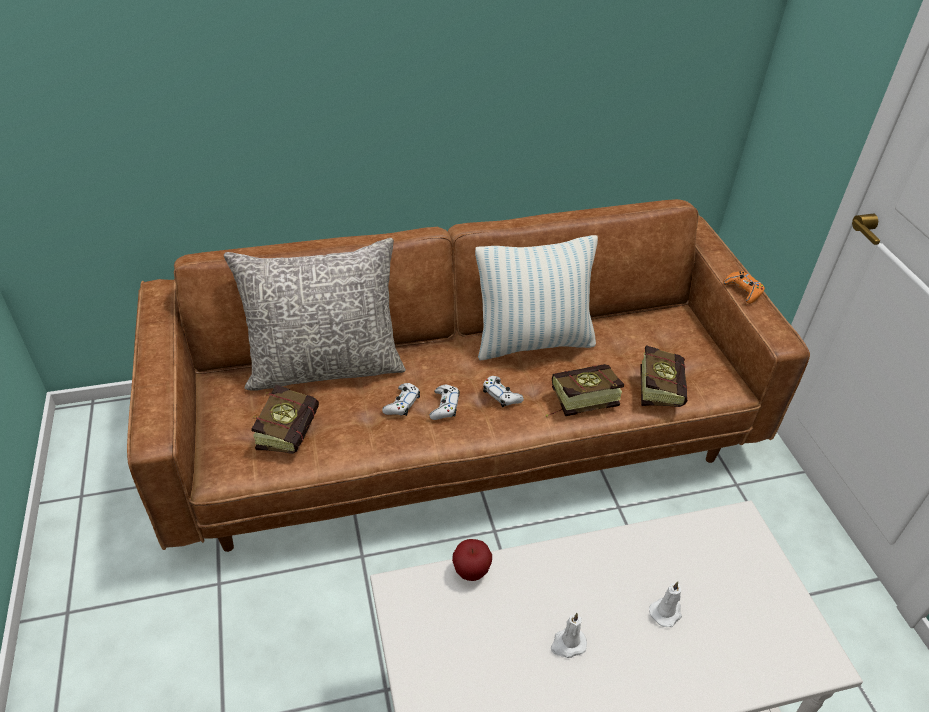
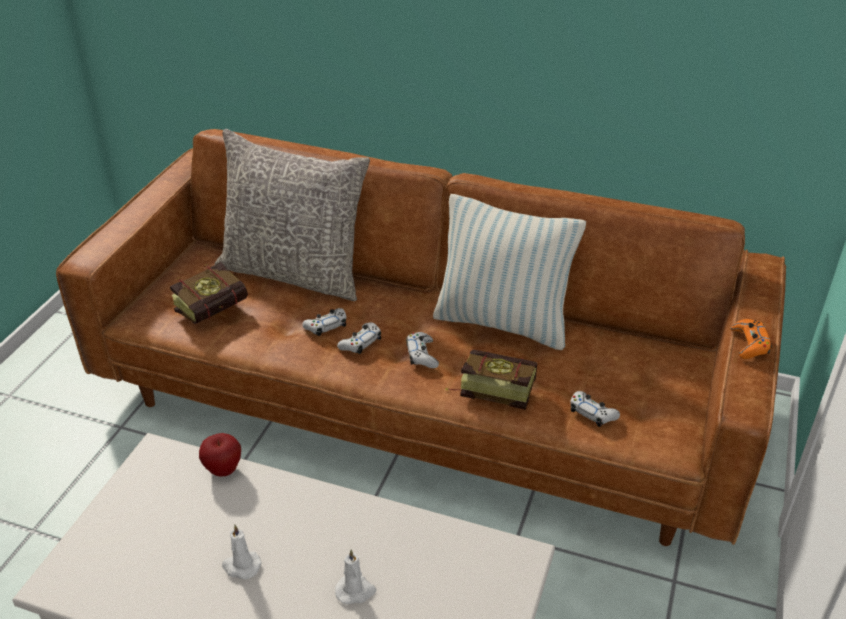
camera: 35 degrees right, 5 degrees down
(659, 387) = (592, 413): book -> white game controller

